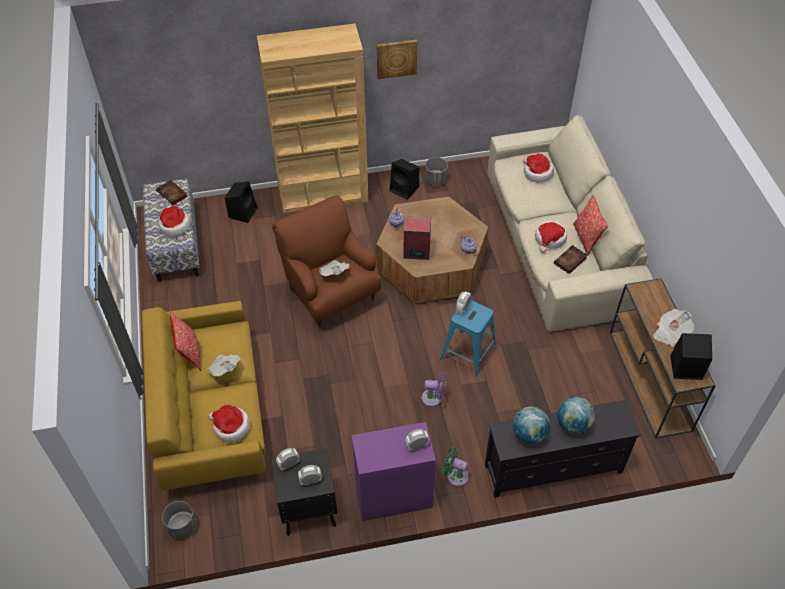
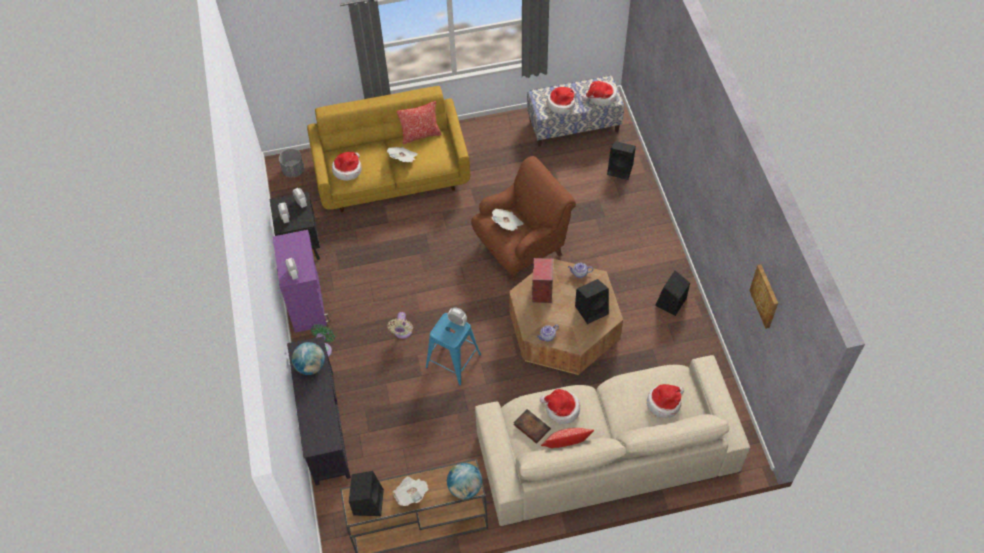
camera: 90 degrees right, 5 degrees up
(173, 194) = (601, 97): book -> hat
(323, 194) = (653, 231): brown bookcase -> none
(396, 58) = (724, 204): picture -> picture (765, 296)
(434, 398) = (402, 332): purple fan -> beige fan
(436, 180) = (688, 332): grey planter -> none
(438, 216) = (592, 309): none -> black speaker
(573, 424) = (317, 402): globe -> globe (465, 488)

